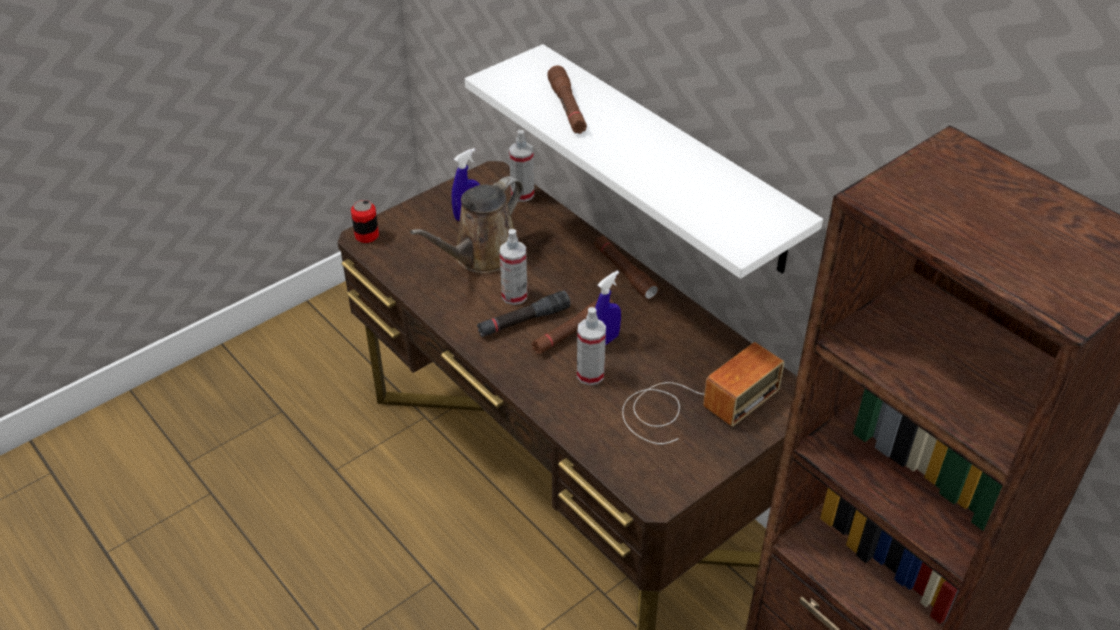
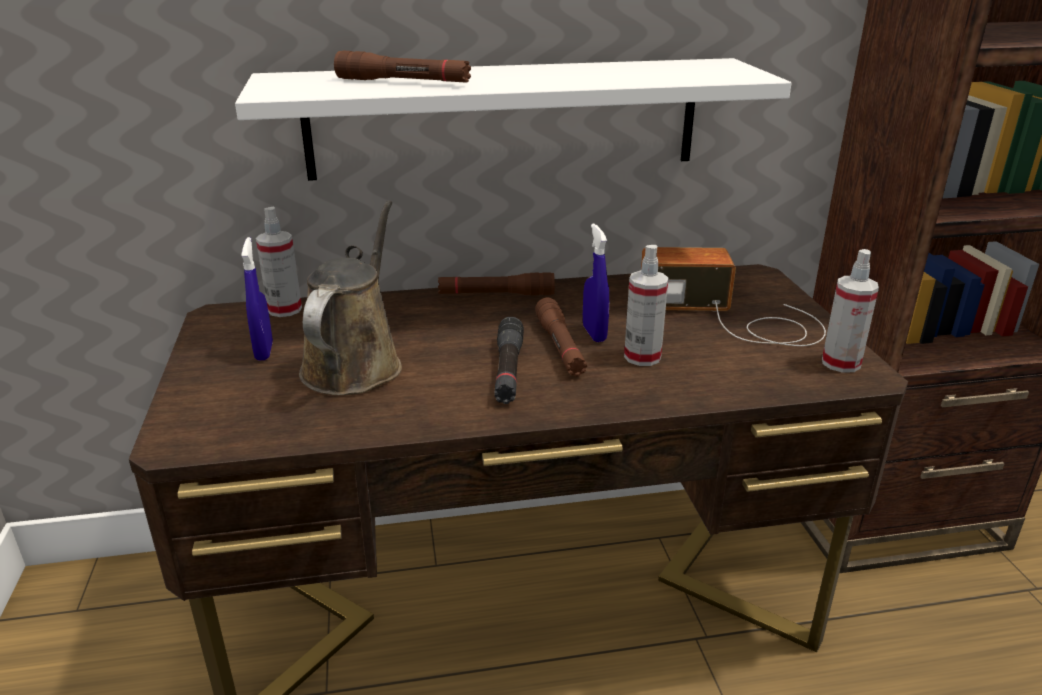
camera: 60 degrees left, 15 degrees down
(367, 235) = (177, 438): can -> none
(482, 256) = (355, 363): brown watering can -> brown watering can turned 150 degrees counterclockwise
(514, 296) = (456, 363): spray bottle -> spray bottle (841, 363)
(694, 405) = (734, 318): radio -> radio turned 75 degrees counterclockwise

